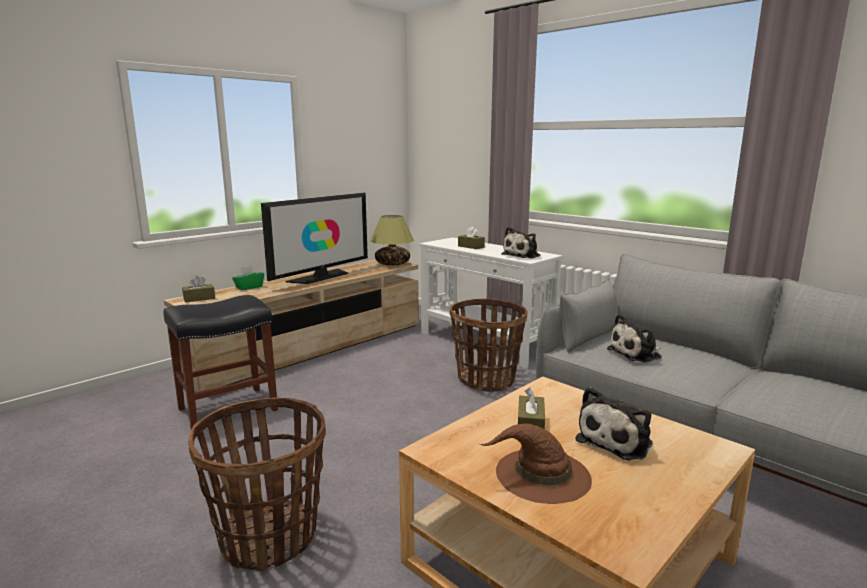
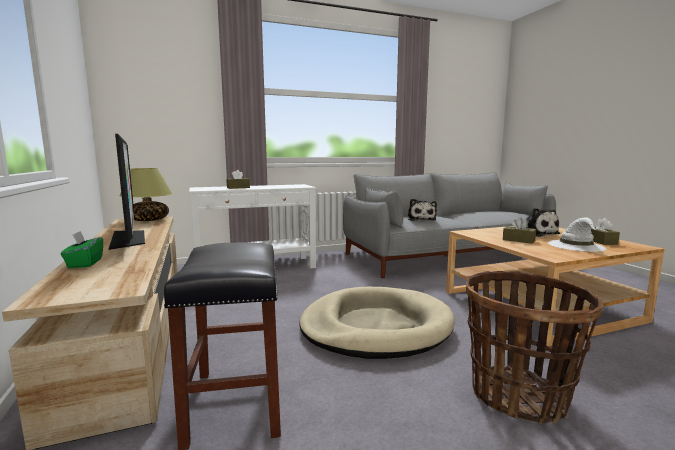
camera: 65 degrees left, 5 degrees down
(199, 298) = (70, 288): brown tissue box -> brown tissue box (600, 241)
(379, 436) = (375, 327): none -> beige dog bed
(486, 380) = (320, 280): basket -> none
(522, 255) = (291, 186): plush toy -> none
(541, 475) = (576, 246): brown hat -> white hat

